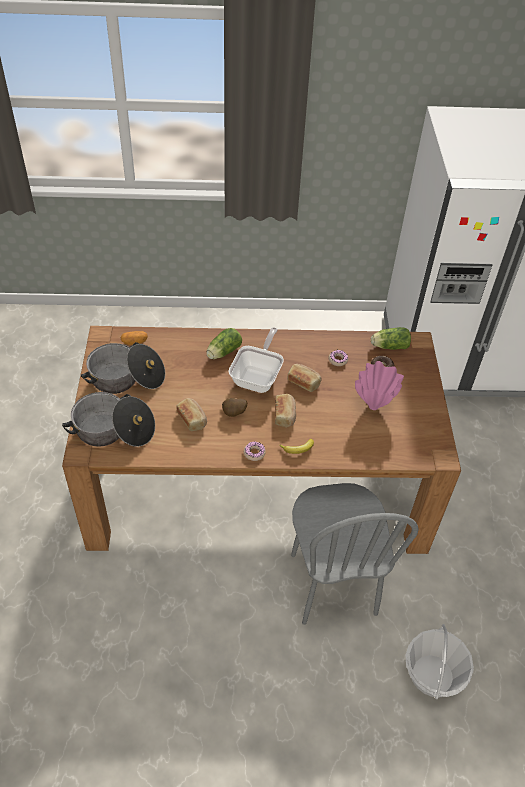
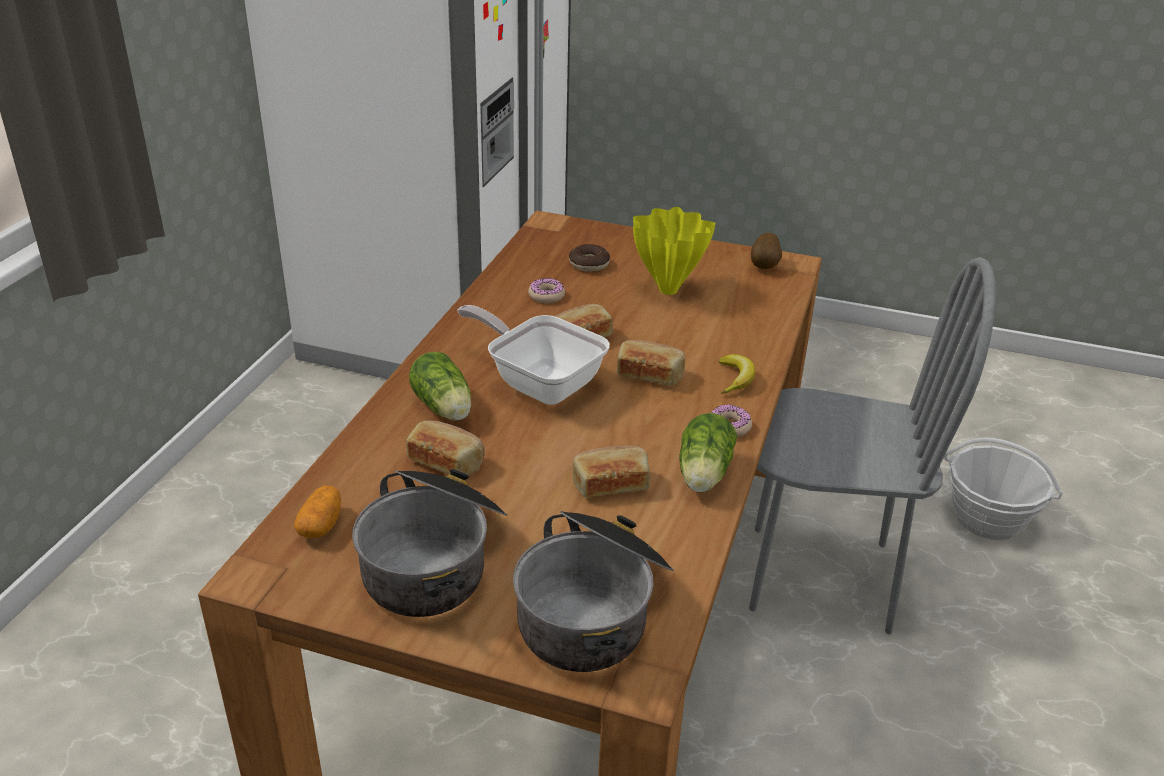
camera: 70 degrees left, 15 degrees down
(186, 364) = (447, 461): none -> bread
(234, 413) = (619, 429): potato -> potato (765, 266)
(374, 406) = (668, 289): pink vase -> yellow vase
(388, 346) = (544, 247): lettuce -> lettuce (703, 475)

